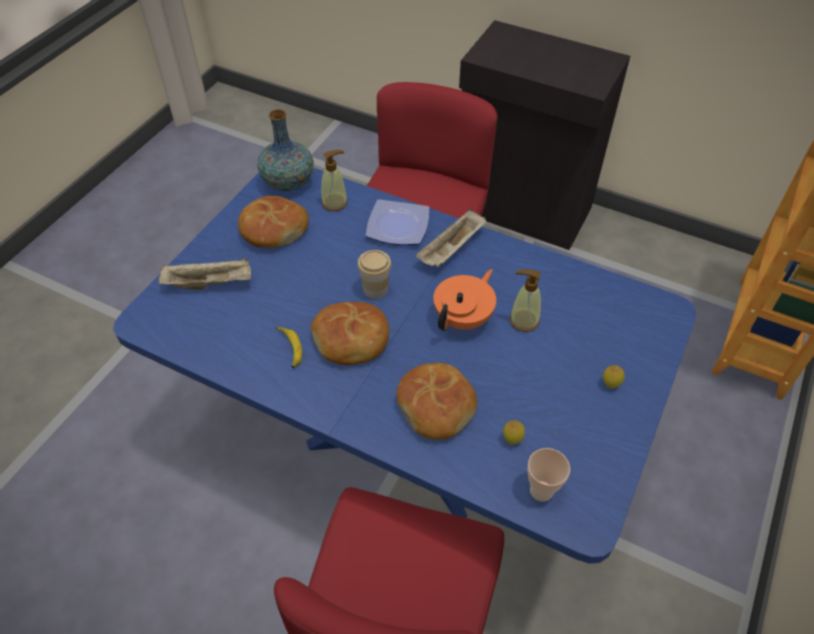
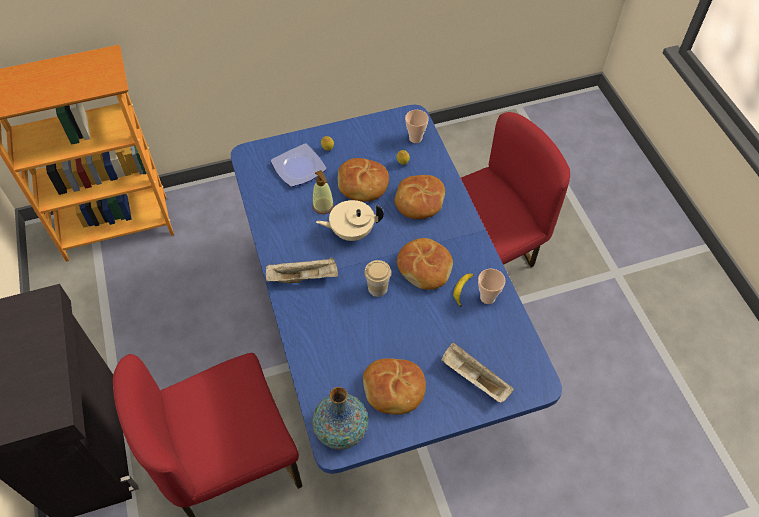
camera: 135 degrees left, 5 degrees up
(258, 360) = (487, 297): none -> cup
(335, 202) = (329, 379): soap dispenser -> none
(399, 225) = (311, 321): plate -> plate (297, 168)
(464, 318) = (351, 231): orange teapot -> beige teapot
(517, 374) = (362, 185): none -> bread

